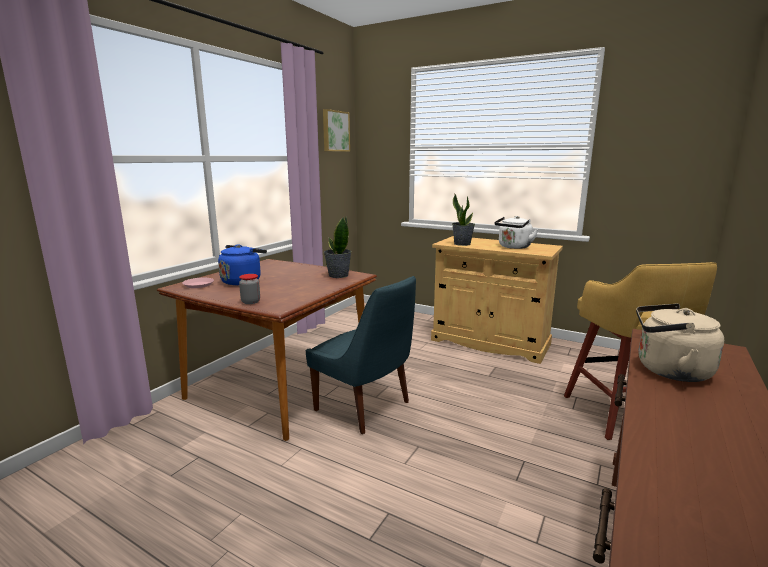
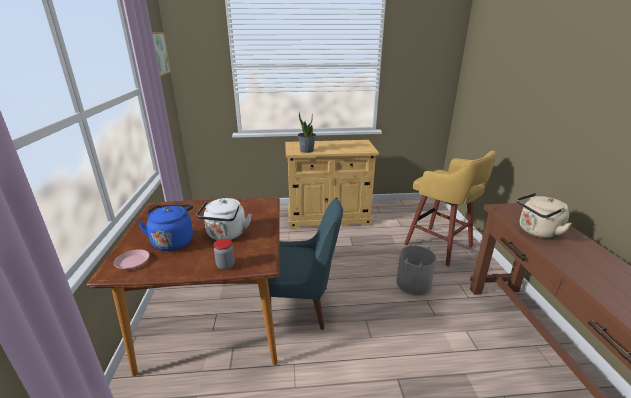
camera: 35 degrees left, 10 degrees up
(338, 275) = (251, 207): potted plant -> none
(513, 247) = (344, 147): white kettle -> white kettle (226, 235)
(527, 438) = (414, 283): none -> grey bucket

